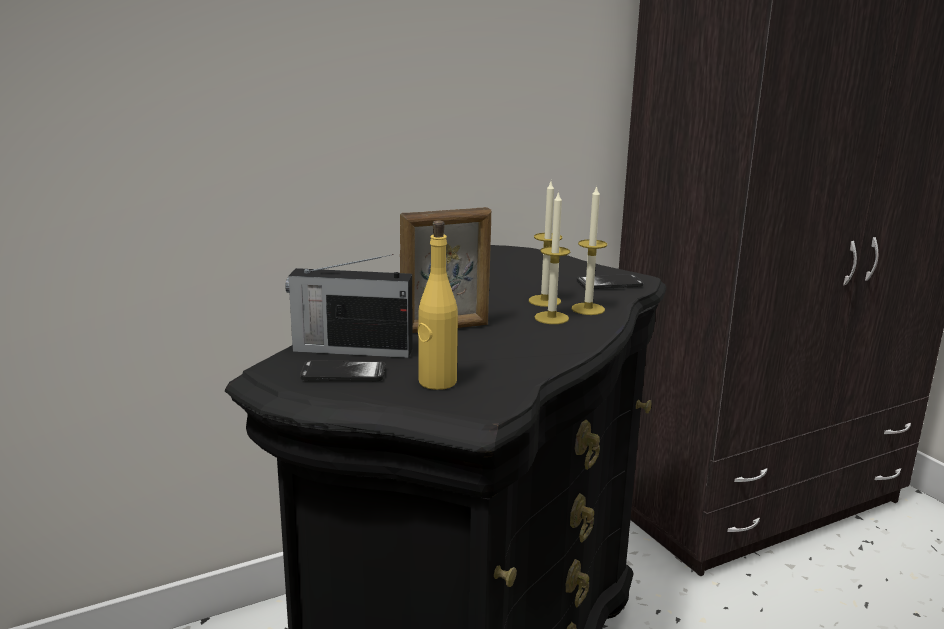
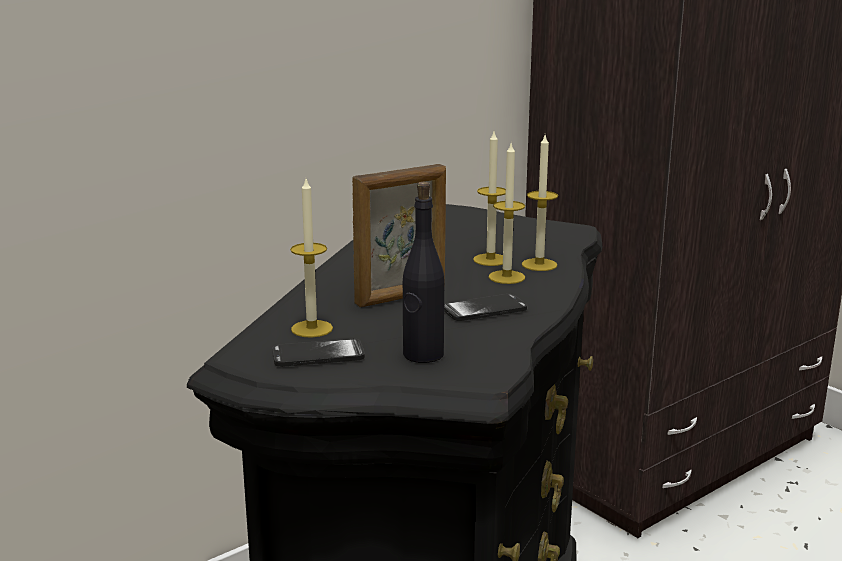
camera: 10 degrees left, 0 degrees up
(350, 349) = (312, 329): radio -> candle
(437, 382) = (423, 355): yellow bottle -> black bottle
(609, 284) = (548, 236): phone -> phone (484, 310)

